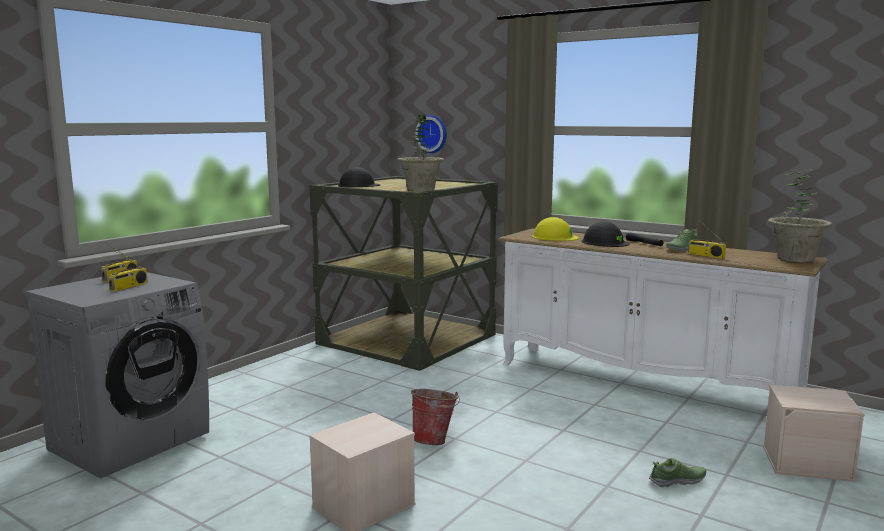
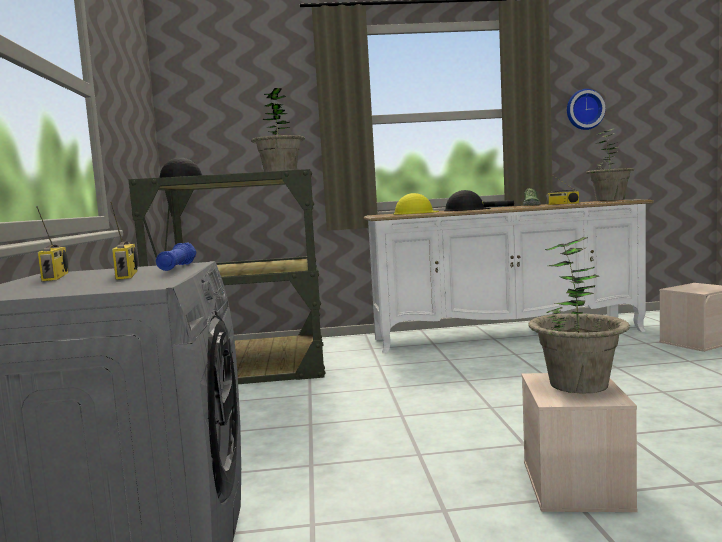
camera: 40 degrees left, 5 degrees down
(157, 286) = (177, 267): none -> blue flashlight
(370, 433) = (578, 384): none -> potted plant
(433, 134) = (217, 133): wall clock -> wall clock (584, 110)
(434, 440) = (481, 415): bucket -> none
(677, 481) = (682, 373): shoe -> none

